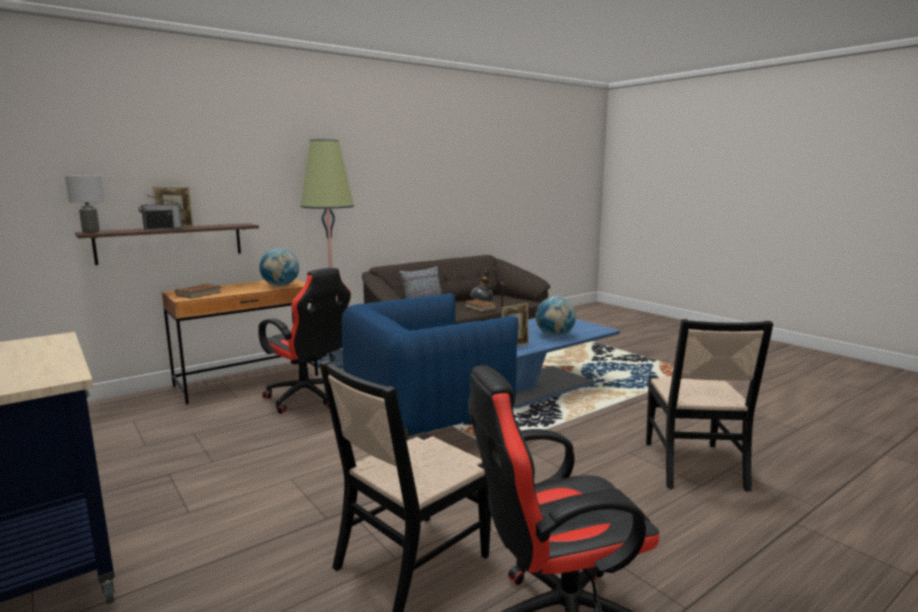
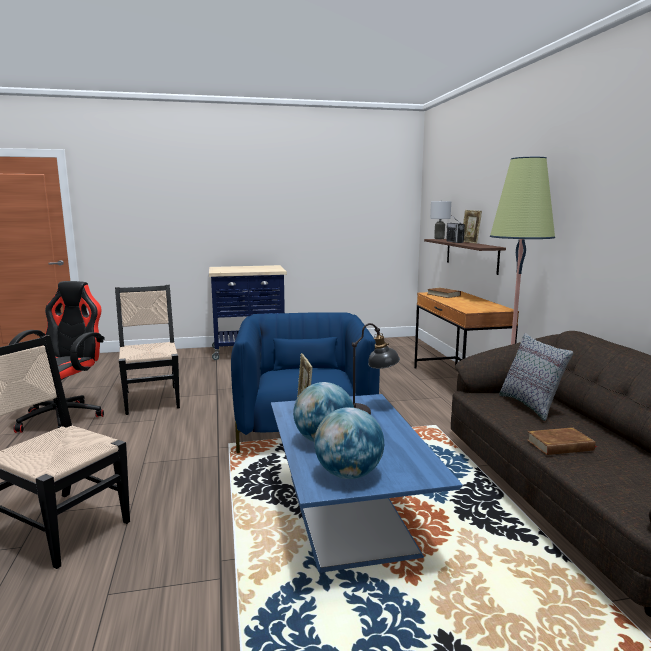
camera: 115 degrees right, 0 degrees up
(280, 286) = (467, 307): globe -> globe (348, 474)
(308, 400) = (395, 397): black office chair -> none

